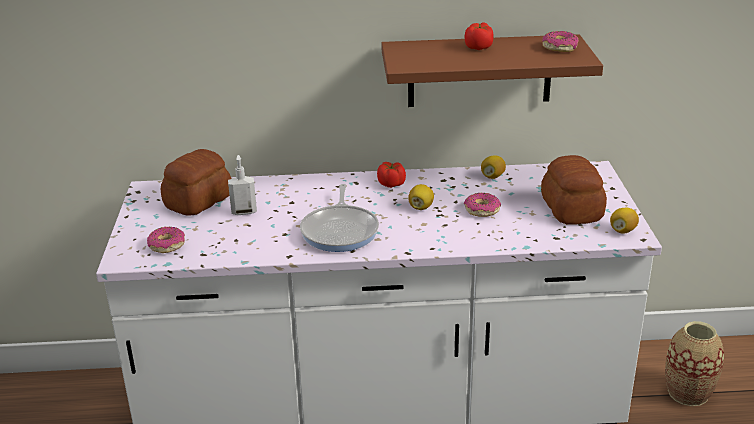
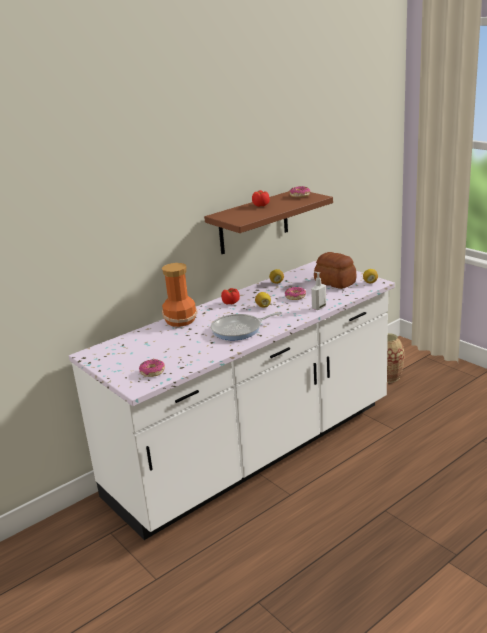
camera: 35 degrees left, 5 degrees down
(197, 201) = (132, 348): bread -> none
(244, 212) = (170, 342): soap dispenser -> soap dispenser (318, 307)
(300, 185) = (180, 320): none -> vase
(340, 230) = (239, 330): frying pan -> frying pan turned 105 degrees clockwise

